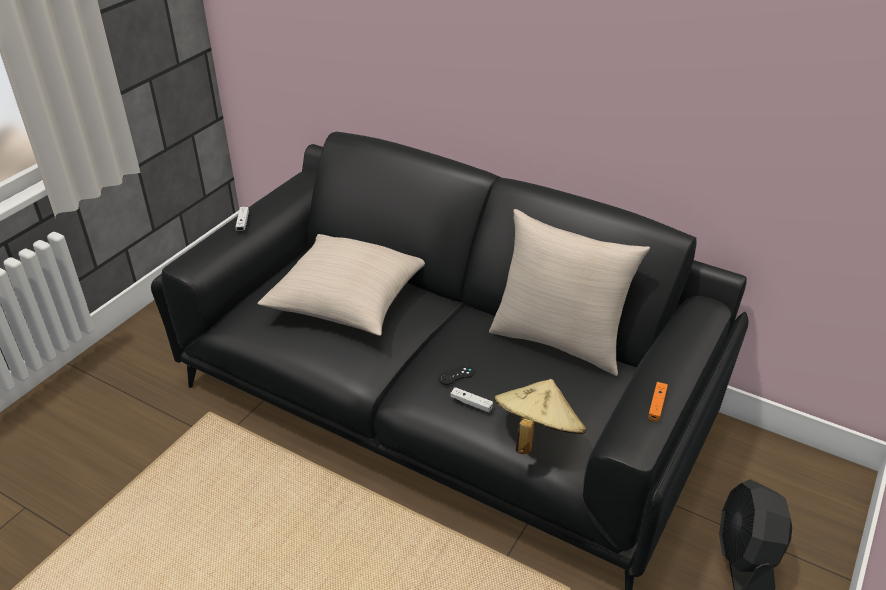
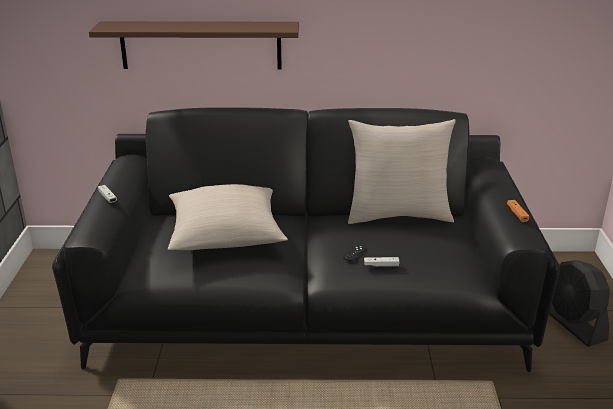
camera: 30 degrees left, 10 degrees down
(400, 65) = (201, 45): none -> brown shelf
(536, 435) = (442, 267): beige hat -> none

